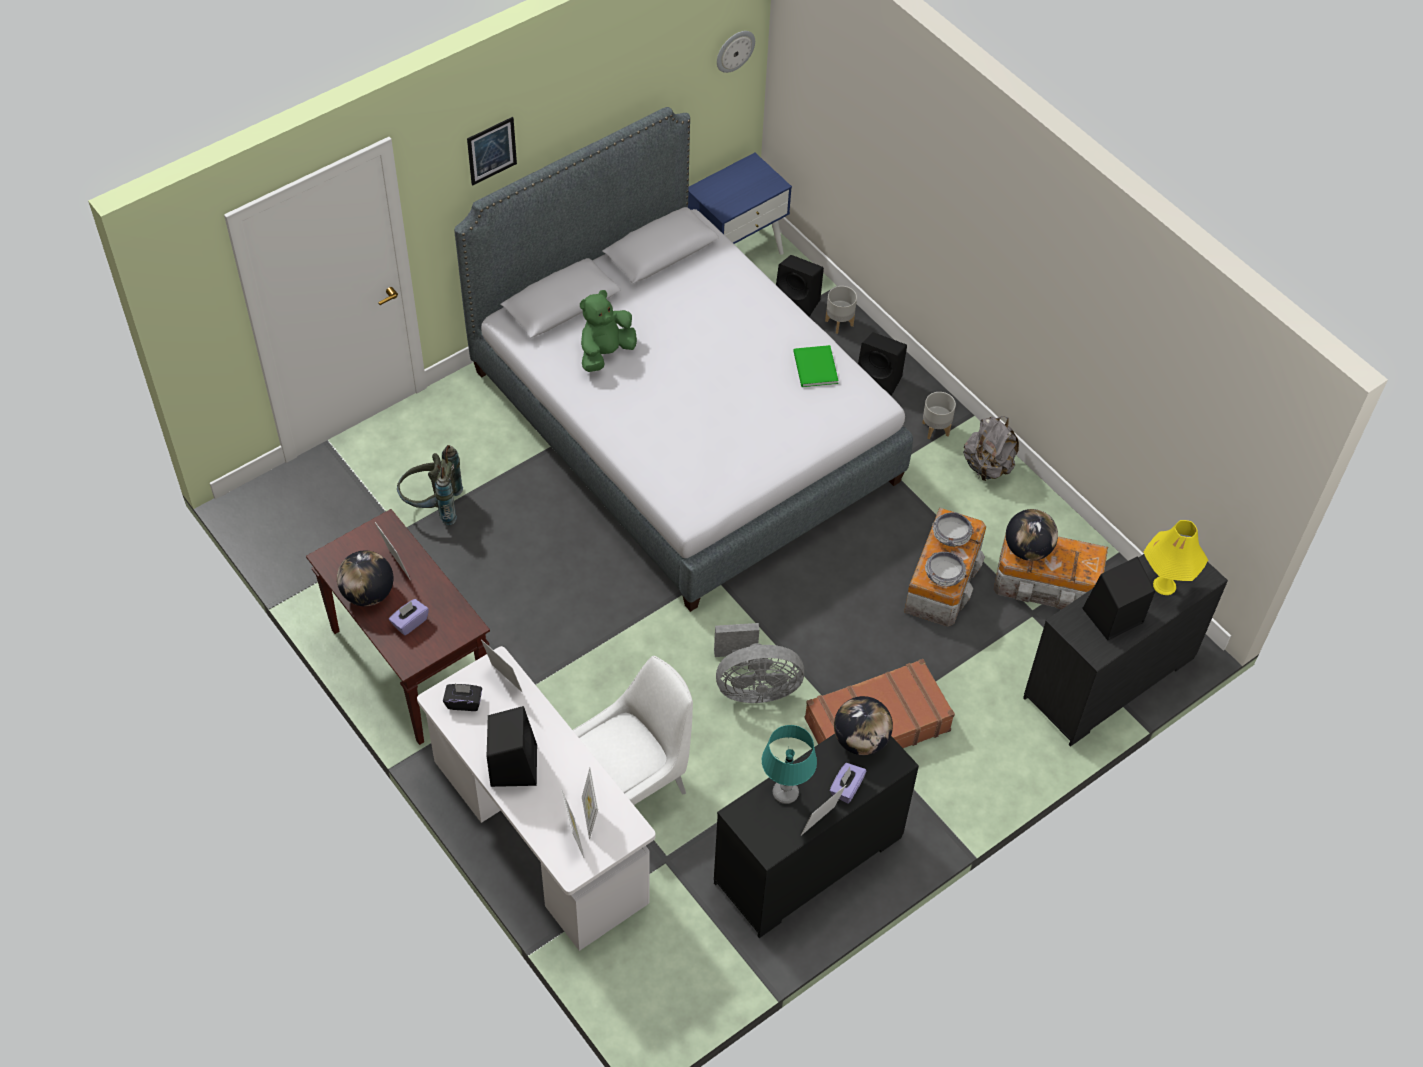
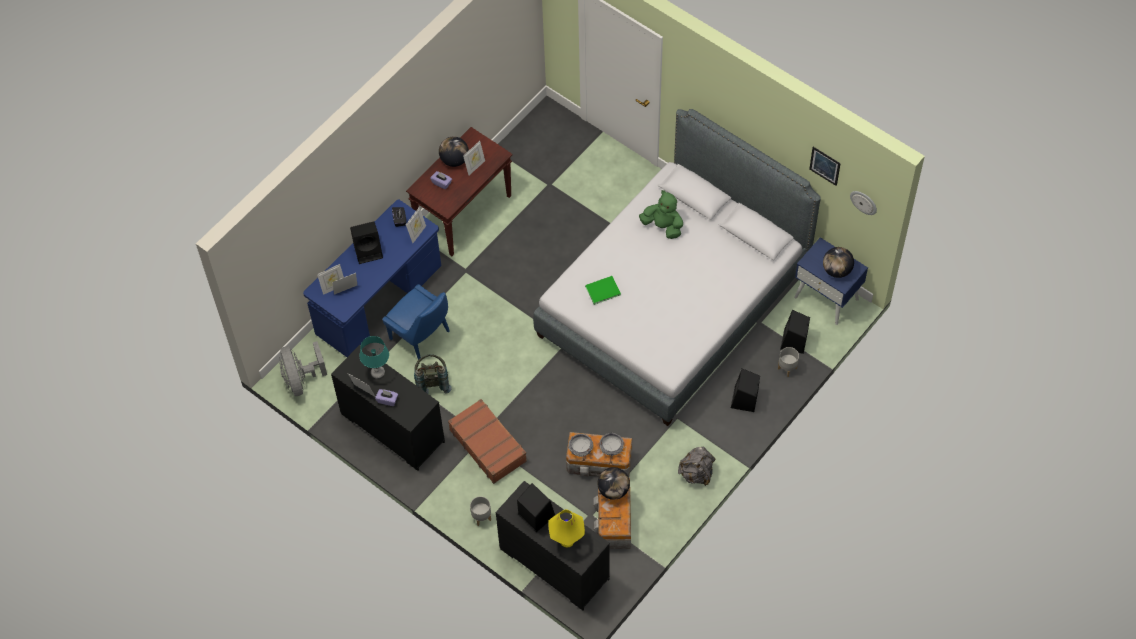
camera: 80 degrees right, 5 degrees up
(432, 506) = (572, 194): grey backpack -> grey backpack (432, 381)
(491, 150) = (712, 98): picture -> picture (825, 166)
(539, 832) = (379, 300): white desk -> blue desk
(637, 780) = (421, 336): white chair -> blue chair
(753, 687) = (495, 379): grey fan -> grey fan (301, 380)
(814, 369) = (687, 335): green book -> green book (601, 290)
(860, 740) = (419, 401): globe -> globe (836, 270)
(935, 429) = (716, 439): grey planter -> grey planter (481, 517)

